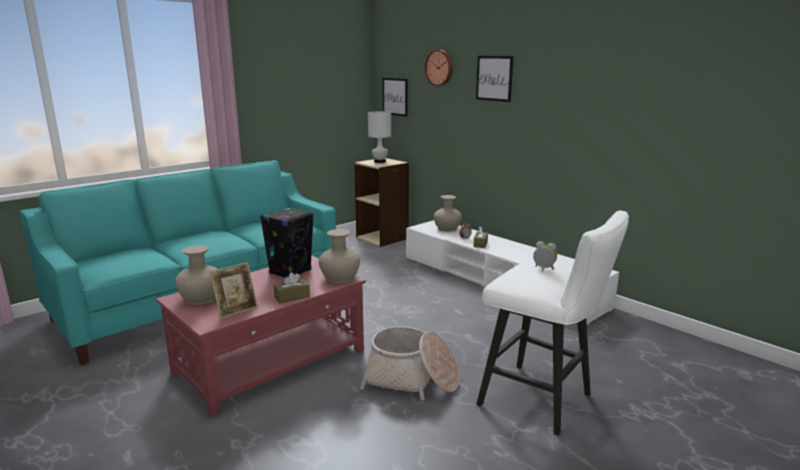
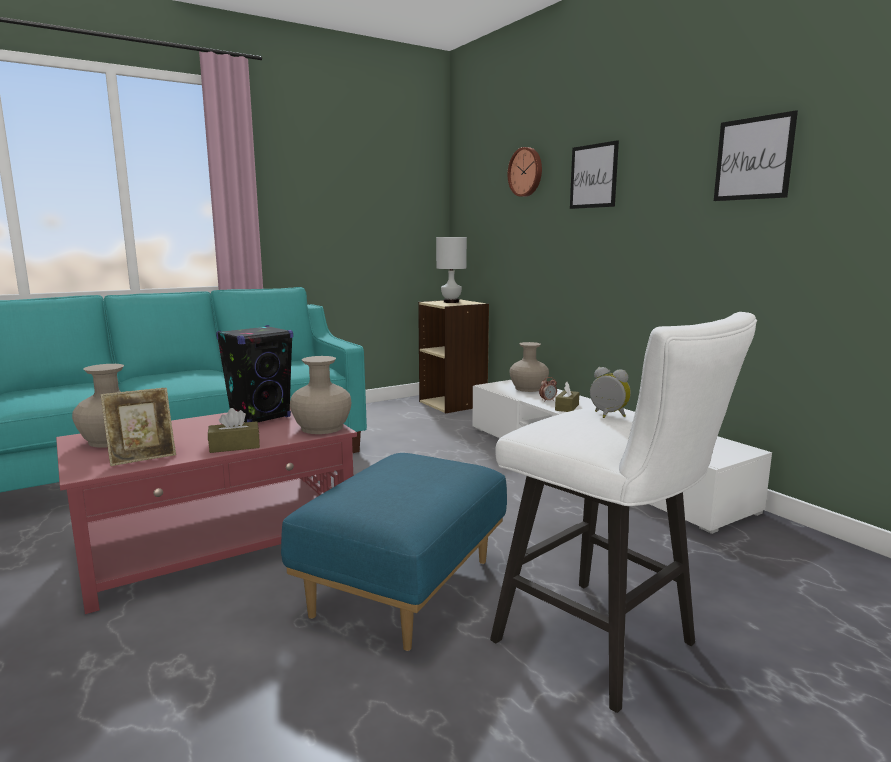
camera: 10 degrees right, 5 degrees down
(395, 96) = (474, 218): picture -> picture (753, 158)
(412, 379) = (405, 589): basket -> blue ottoman

